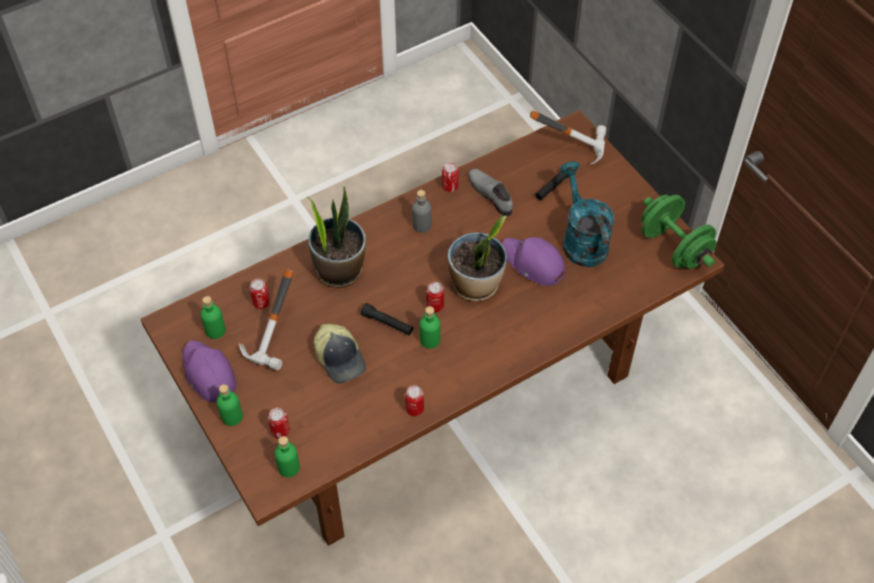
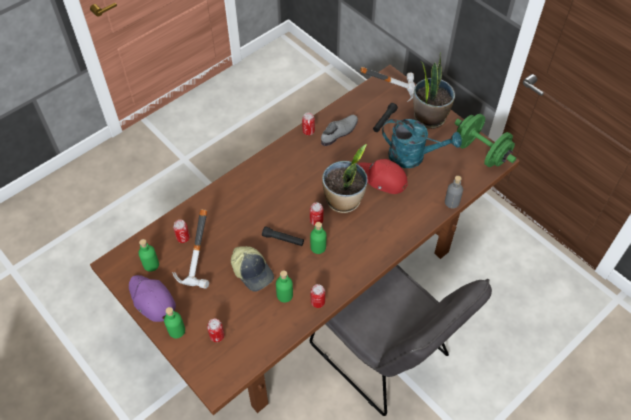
camera: 10 degrees left, 0 degrees up
(289, 467) = (229, 364): green bottle -> green bottle (284, 295)
(339, 269) = (238, 204): potted plant -> potted plant (429, 117)
(422, 225) = (293, 162): grey bottle -> grey bottle (451, 202)
(491, 193) = (340, 132): grey shoe -> grey shoe turned 90 degrees clockwise
(511, 501) = (385, 356): none -> grey chair
(533, 264) = (382, 179): purple cap -> red cap
(581, 240) = (413, 156): turquoise watering can -> turquoise watering can turned 135 degrees clockwise

